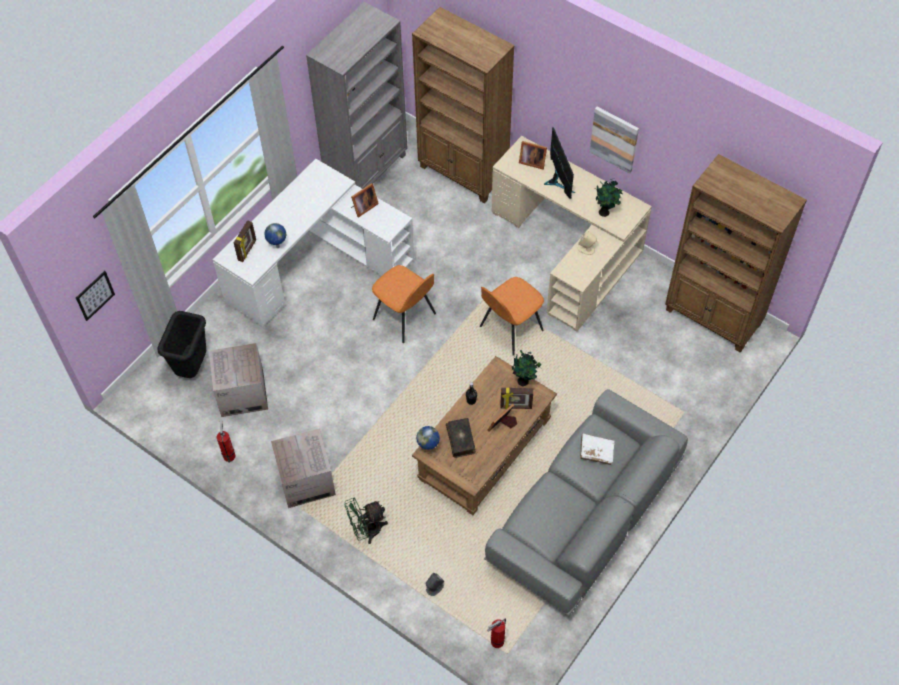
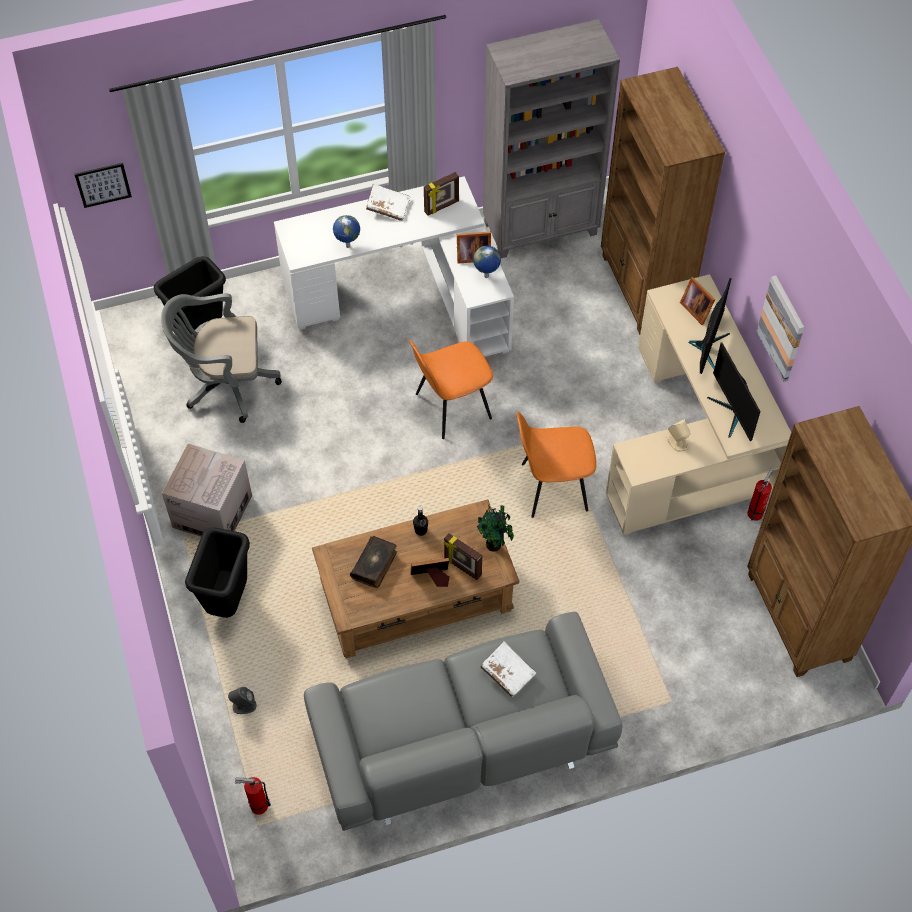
camera: 35 degrees right, 0 degrees up
(229, 454) = (162, 437): fire extinguisher -> fire extinguisher (756, 512)
(242, 393) = (225, 384): cardboard box -> grey office chair
(247, 250) = (315, 232): picture frame -> picture frame (442, 207)
(282, 206) = (388, 207): none -> white book
(367, 530) = (227, 601): green fan -> black trash can
(405, 317) = (451, 407): orange chair -> orange chair turned 75 degrees clockwise
(429, 448) = (334, 552): globe -> globe (486, 276)
(605, 212) = (732, 413): potted plant -> monitor

